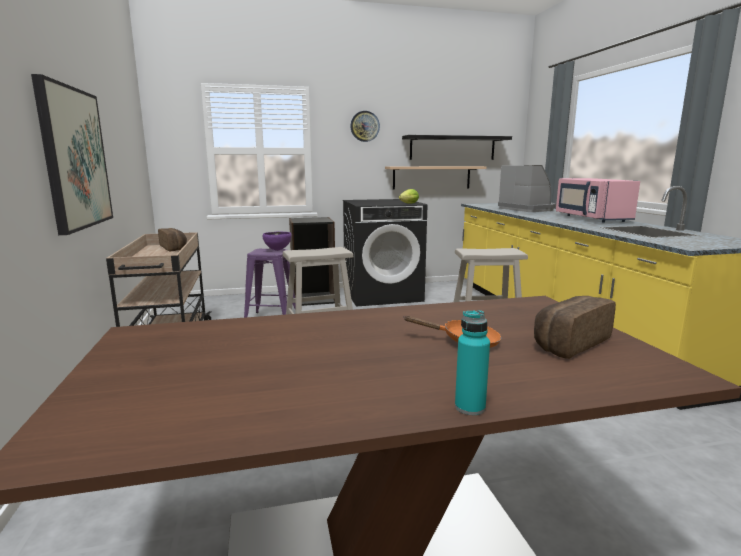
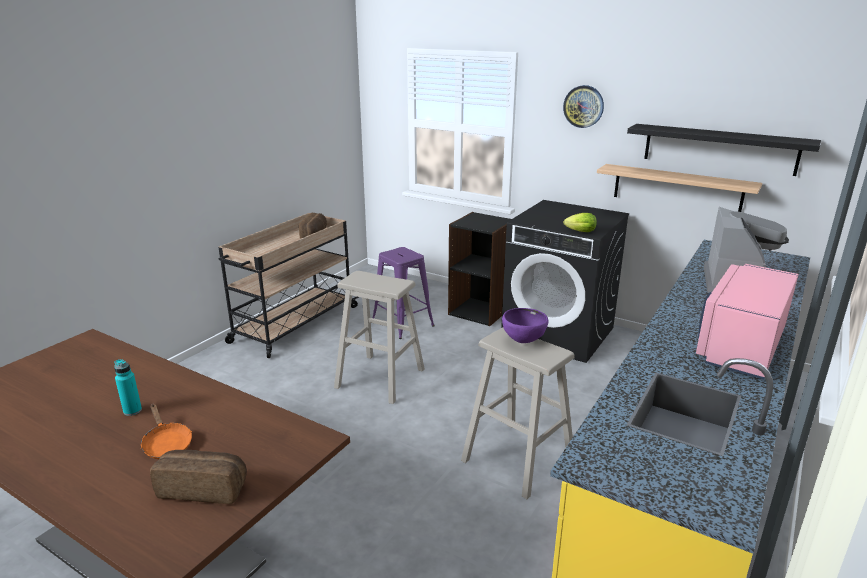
camera: 45 degrees right, 10 degrees up
(75, 158) = (201, 165): picture -> none
(278, 250) = (411, 255): purple bowl -> purple bowl (523, 341)
(470, 407) = (43, 488): turquoise bottle -> turquoise bottle (132, 411)

